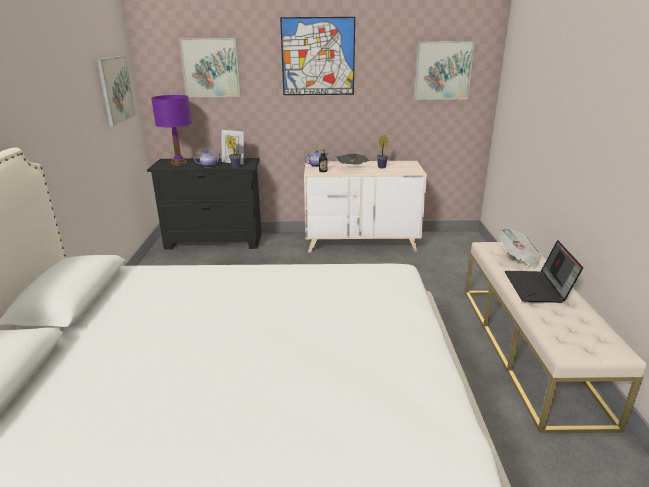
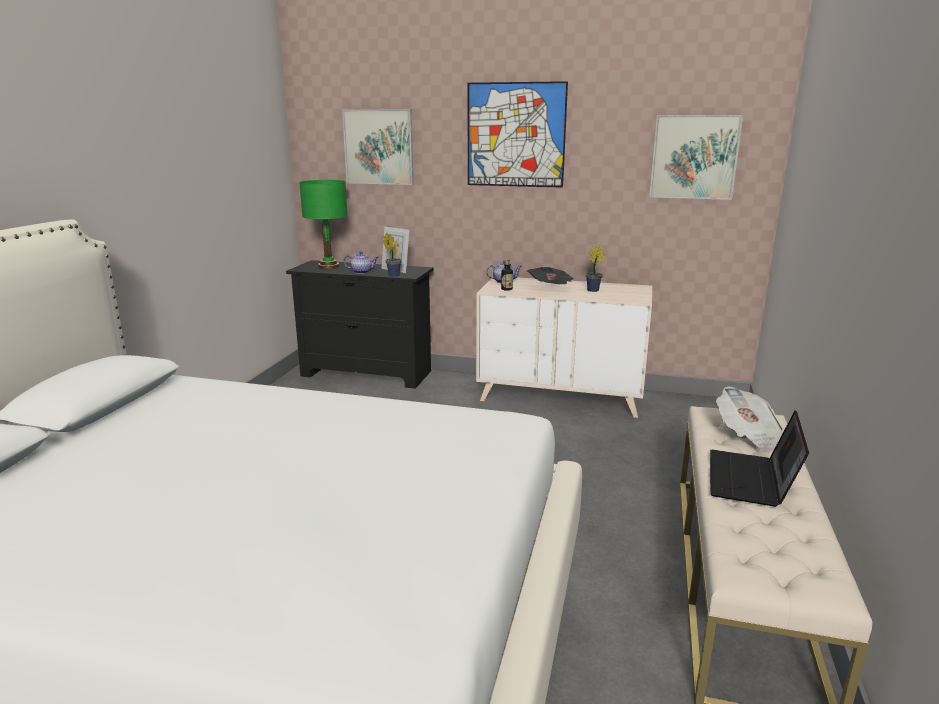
camera: 15 degrees right, 5 degrees down
(116, 89) = (254, 169): picture -> none
(179, 163) = (329, 266): purple table lamp -> green table lamp

